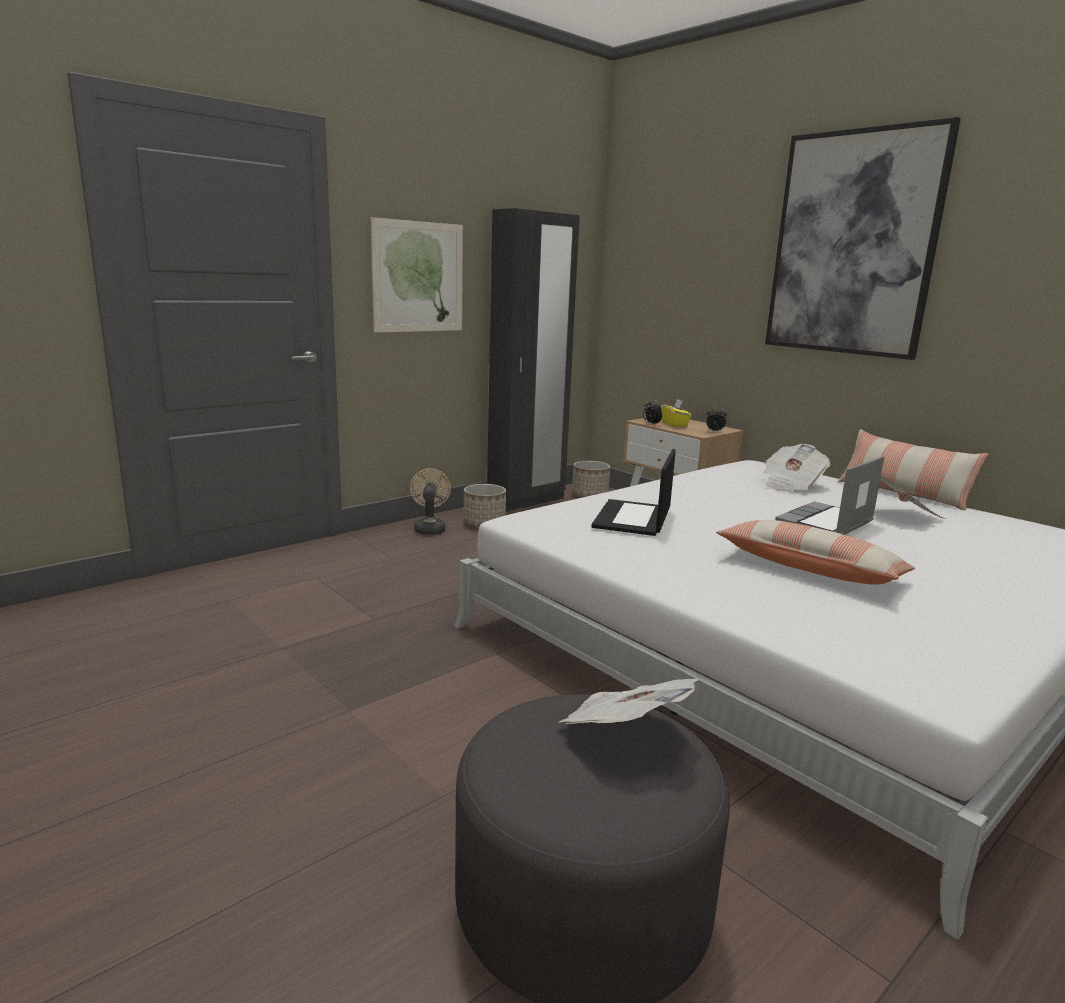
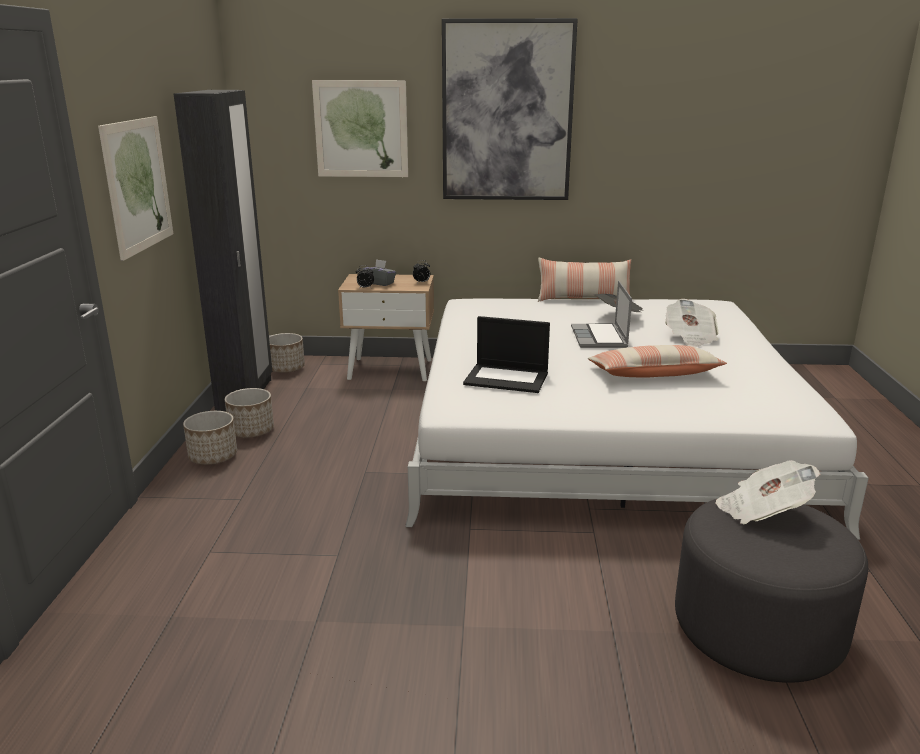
camera: 45 degrees left, 5 degrees up
(429, 528) = (213, 457): beige fan -> planter
(633, 518) = (507, 378): laptop -> laptop turned 45 degrees counterclockwise
(674, 424) = (380, 283): yellow tissue box -> grey tissue box
(700, 263) = (361, 129): none -> picture
(790, 485) = (522, 313): newspaper -> newspaper (690, 337)

